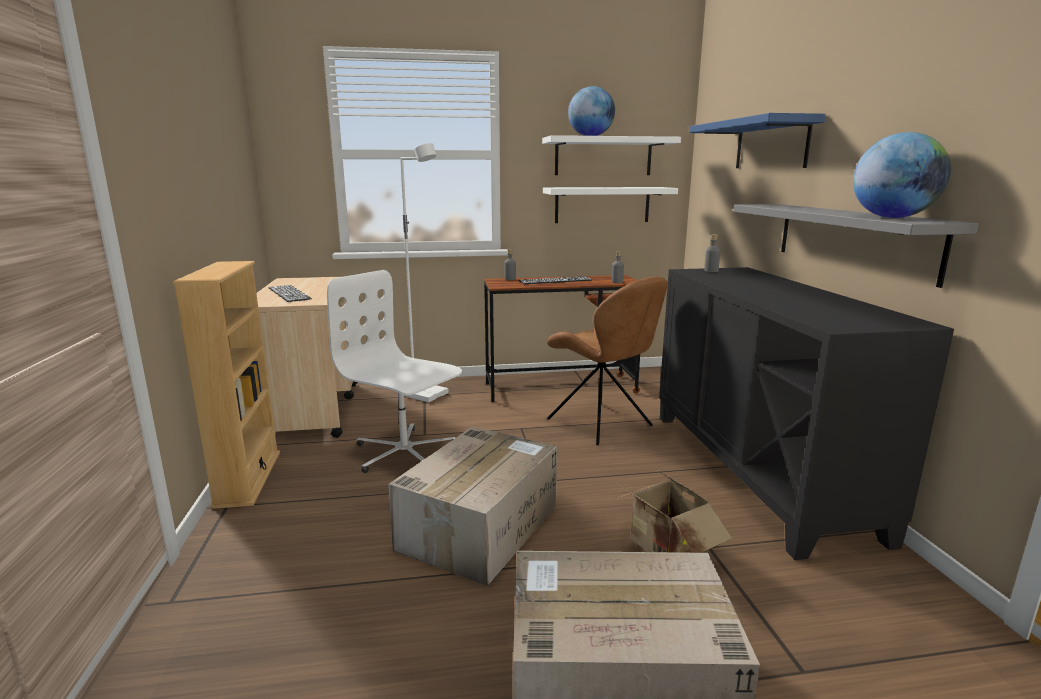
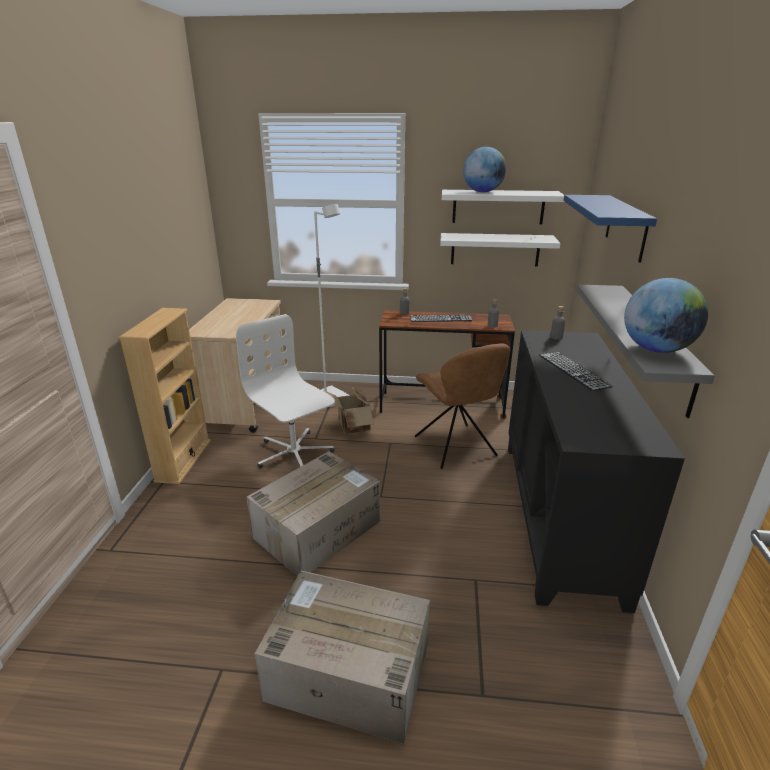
camera: 15 degrees right, 10 degrees up
(289, 293) = (224, 320): keyboard -> keyboard (573, 370)
(663, 549) = (439, 575): cardboard box -> cardboard box (351, 427)

